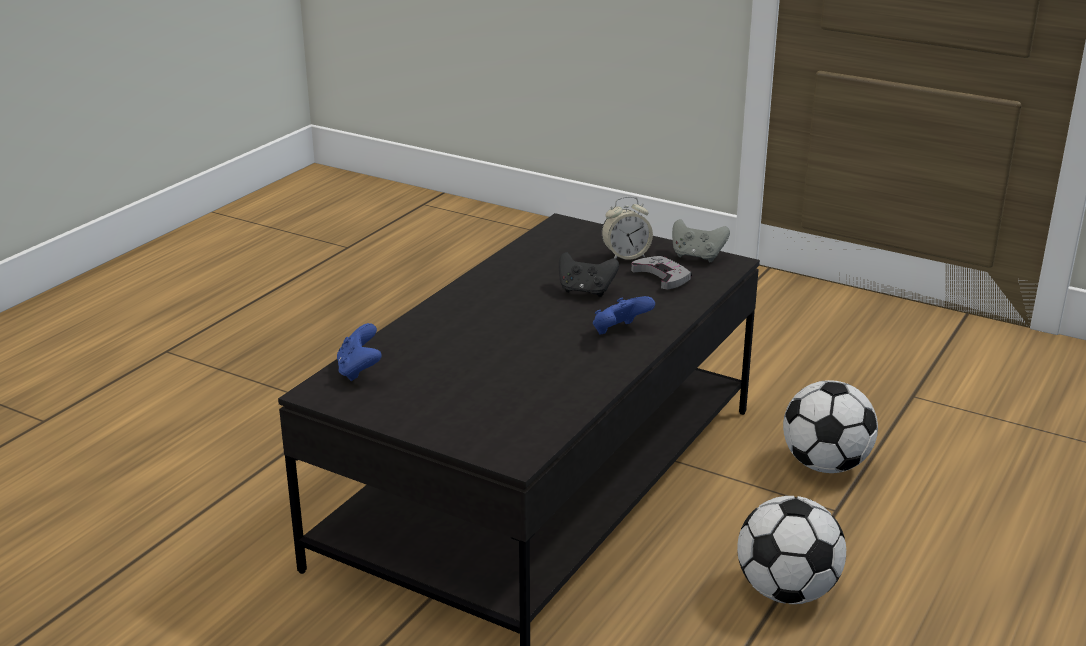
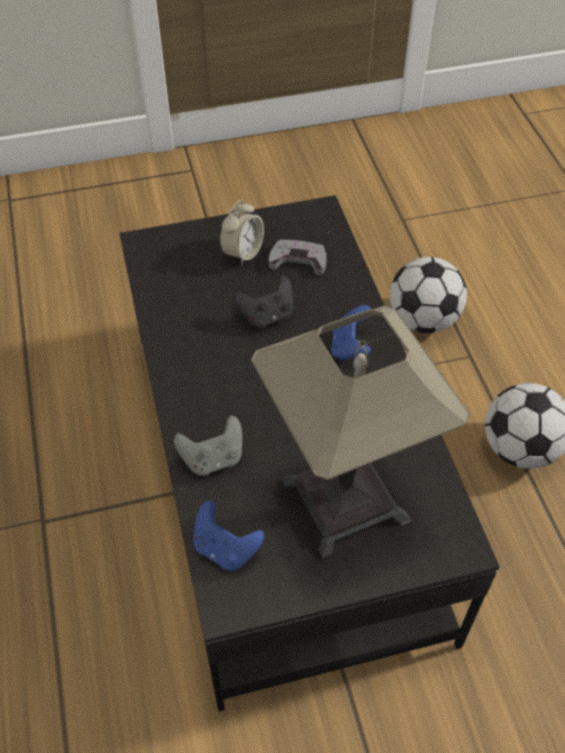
camera: 45 degrees left, 25 degrees up
(475, 393) = (344, 499): none -> table lamp
(697, 256) = (292, 219): grey game controller -> grey game controller (213, 458)

